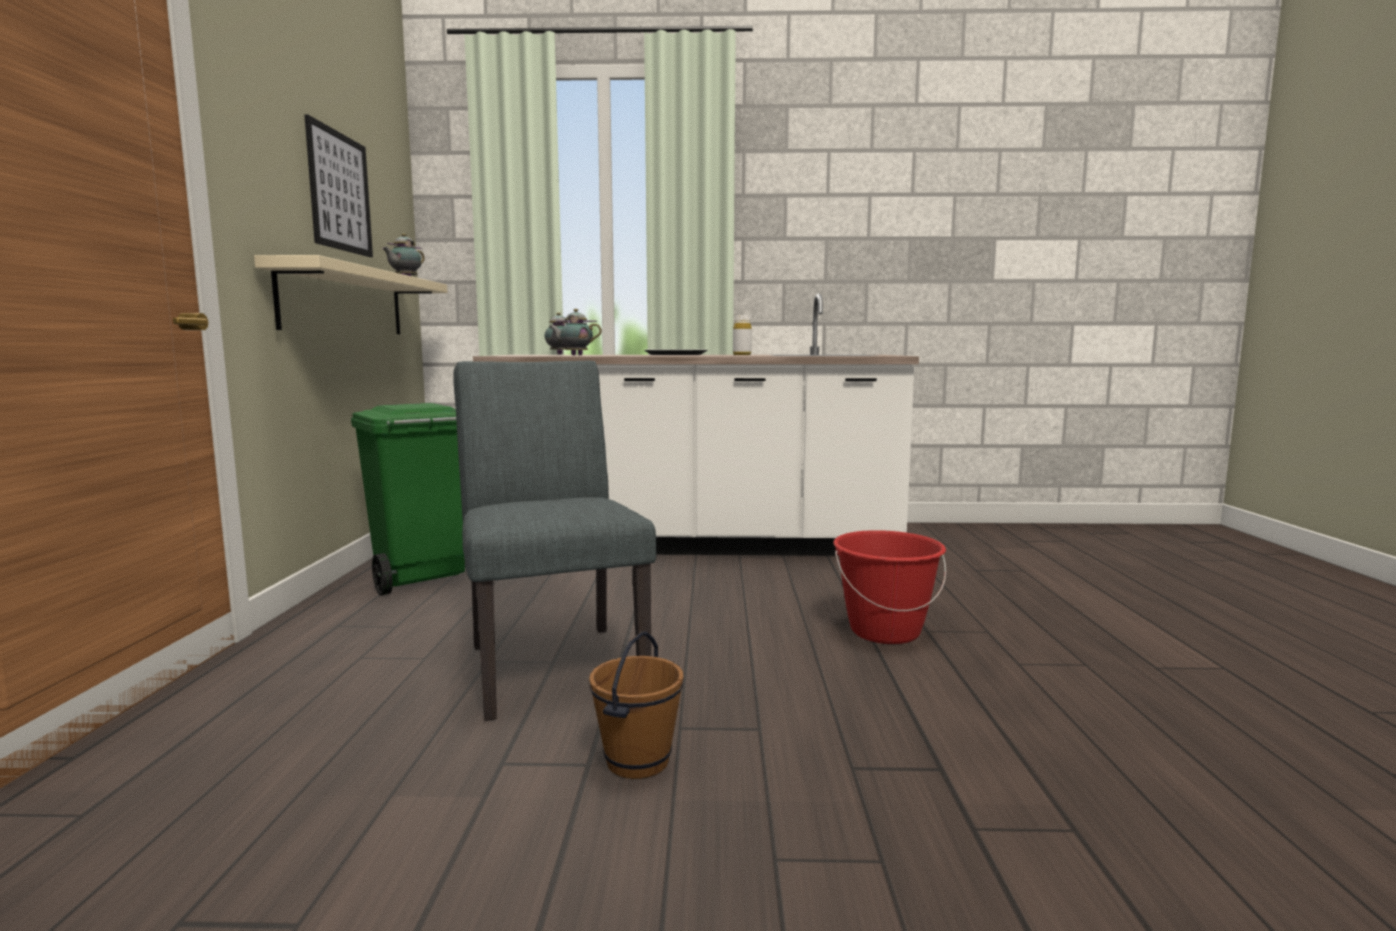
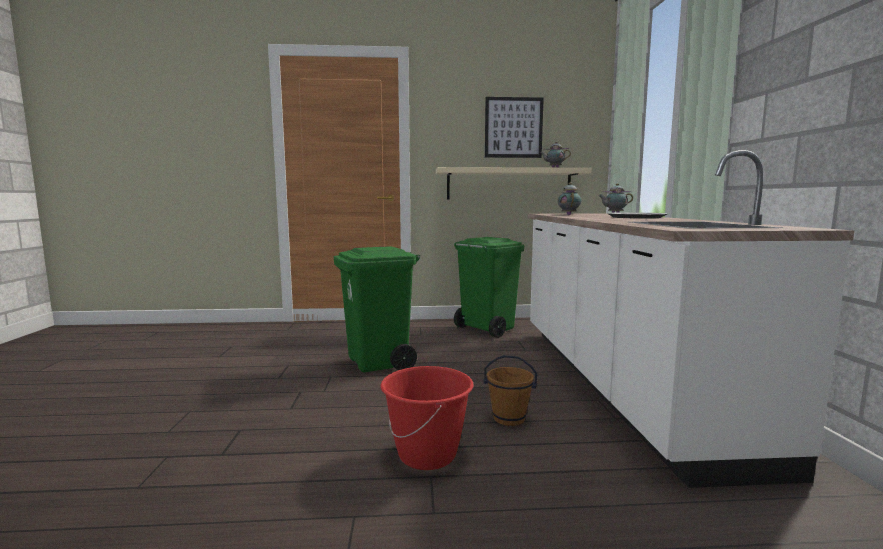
camera: 85 degrees right, 0 degrees up
(552, 661) = (379, 363): grey chair -> green trash can
(636, 761) = (275, 385): brown bucket -> brown bucket (509, 418)
(742, 354) = (659, 220): white bottle -> none

